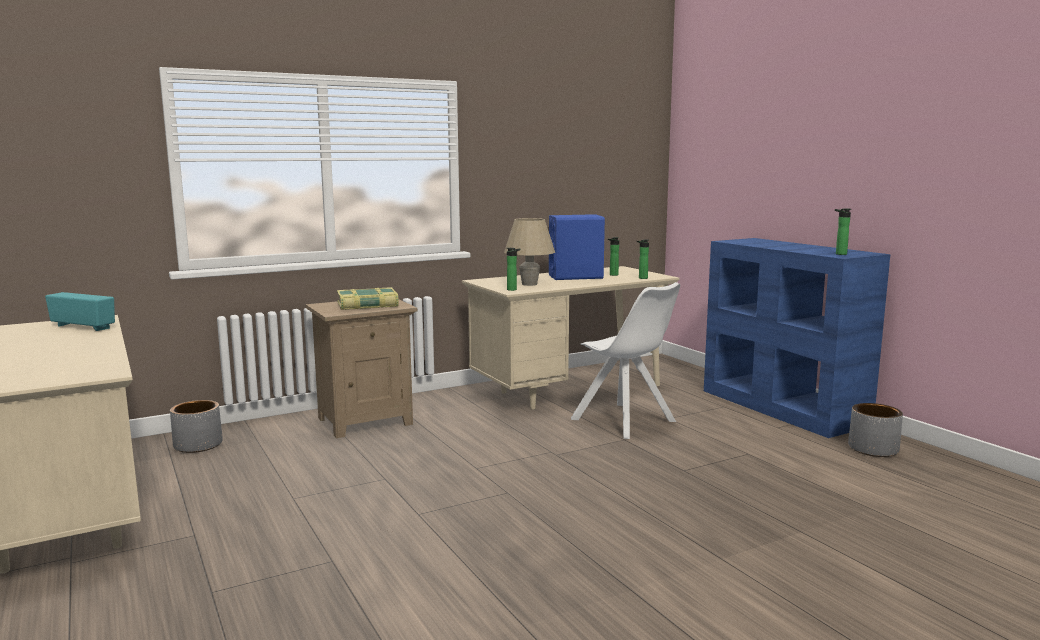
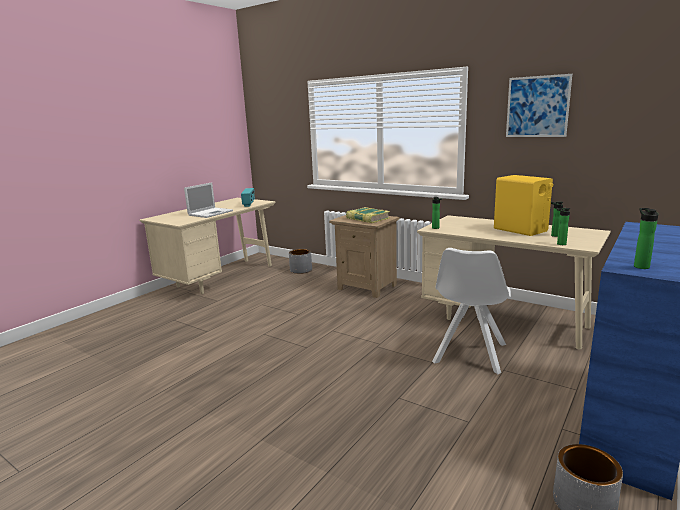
camera: 65 degrees right, 5 degrees up
(78, 351) = (211, 213): none -> laptop
(529, 284) = (463, 227): beige table lamp -> none
(536, 138) = (537, 106): none -> picture
(576, 277) = (520, 230): blue speaker -> yellow speaker

